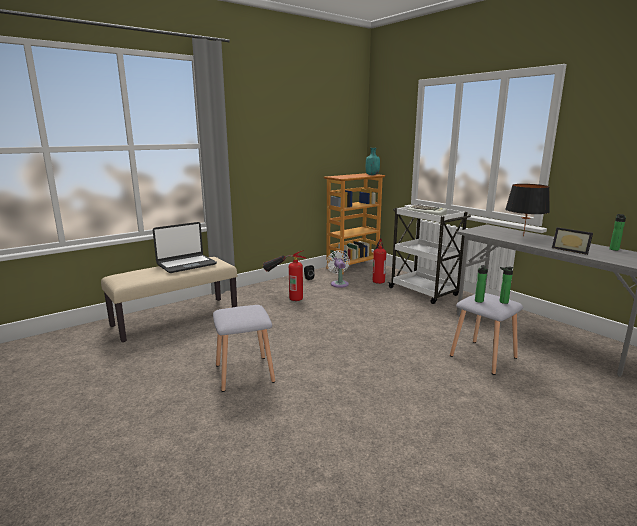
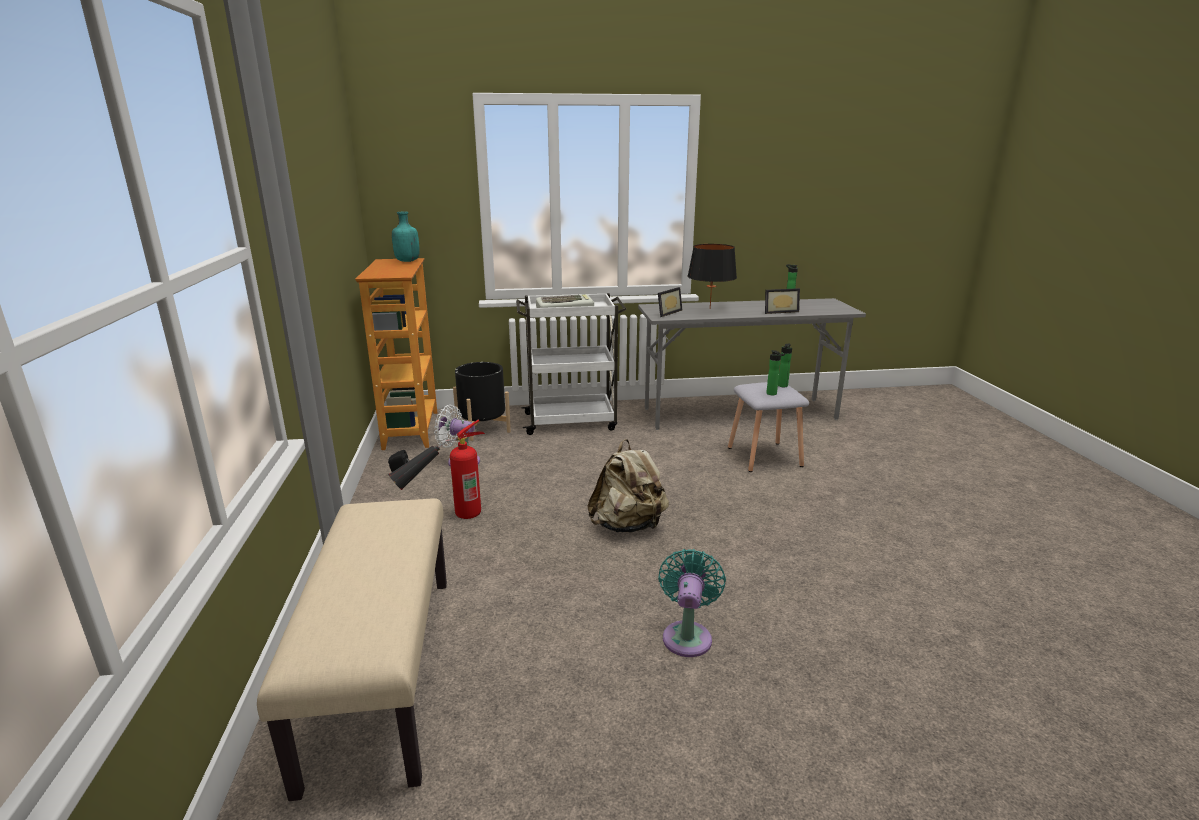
camera: 60 degrees left, 5 degrees up
(186, 264) = (368, 542): laptop -> none
(243, 373) = (687, 635): grey stool -> turquoise fan
(329, 334) = (628, 526): none -> beige backpack
(378, 277) = (483, 429): fire extinguisher -> black planter
(483, 230) = (666, 312): none -> picture frame

